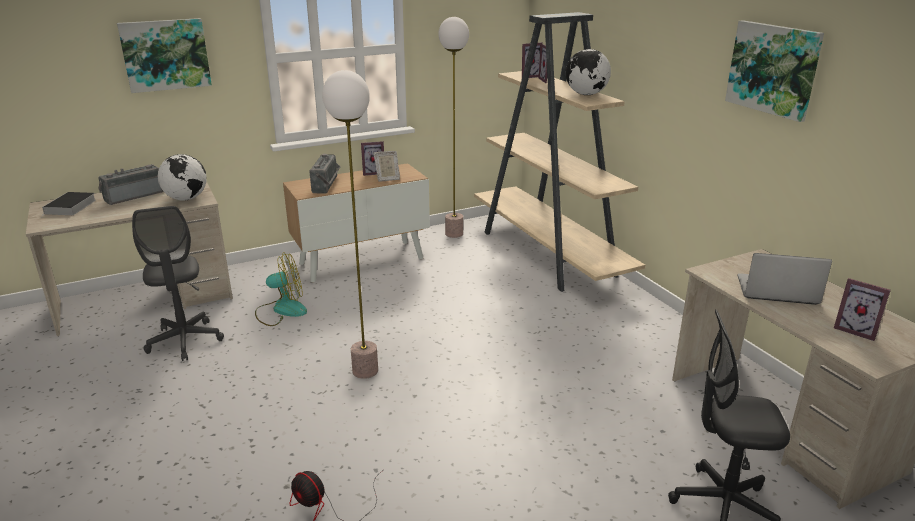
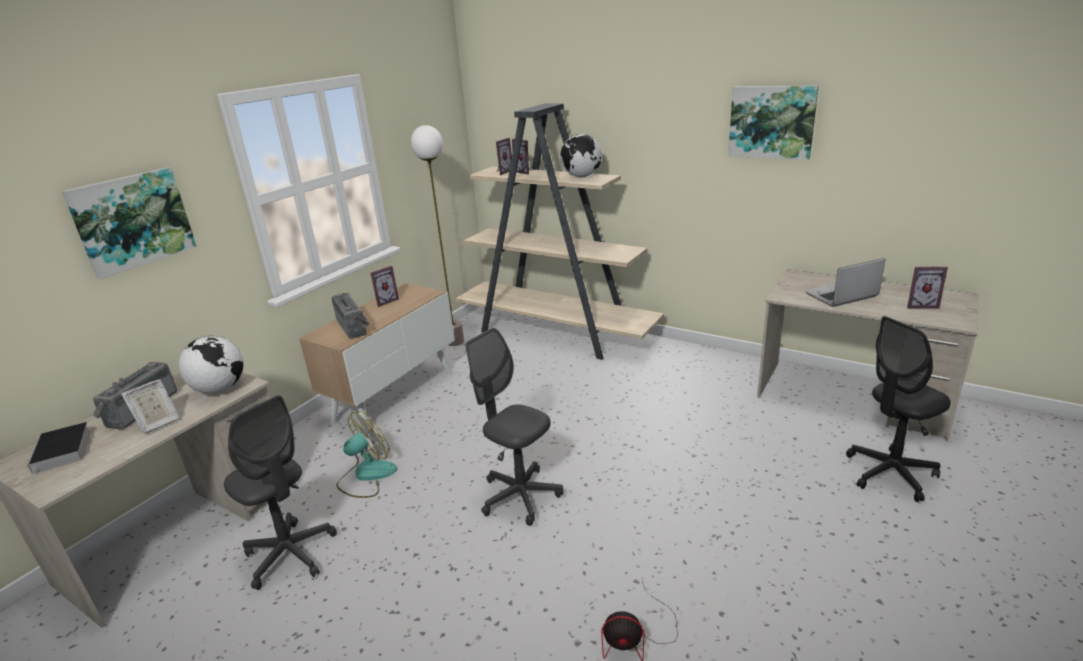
camera: 30 degrees left, 0 degrees up
(365, 370) = (520, 496): floor lamp -> grey office chair
(387, 179) = (408, 303): picture frame -> picture frame (158, 423)

